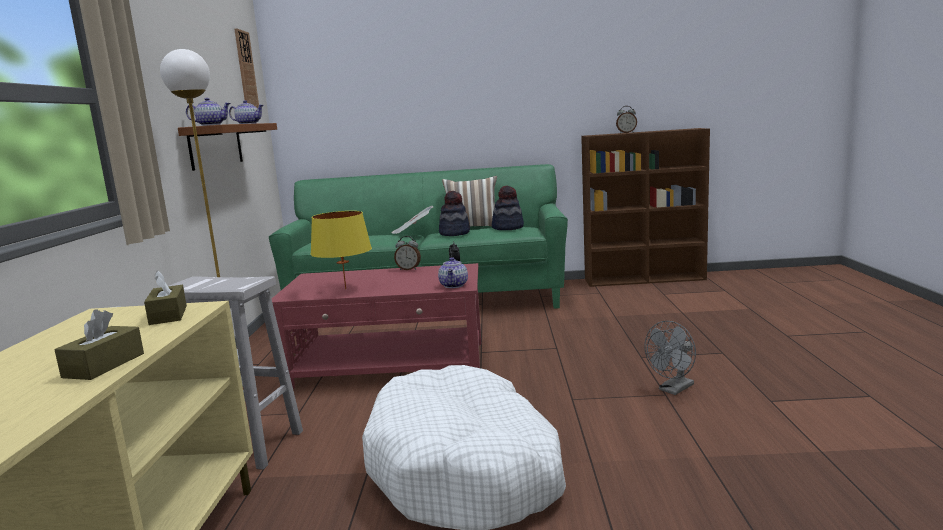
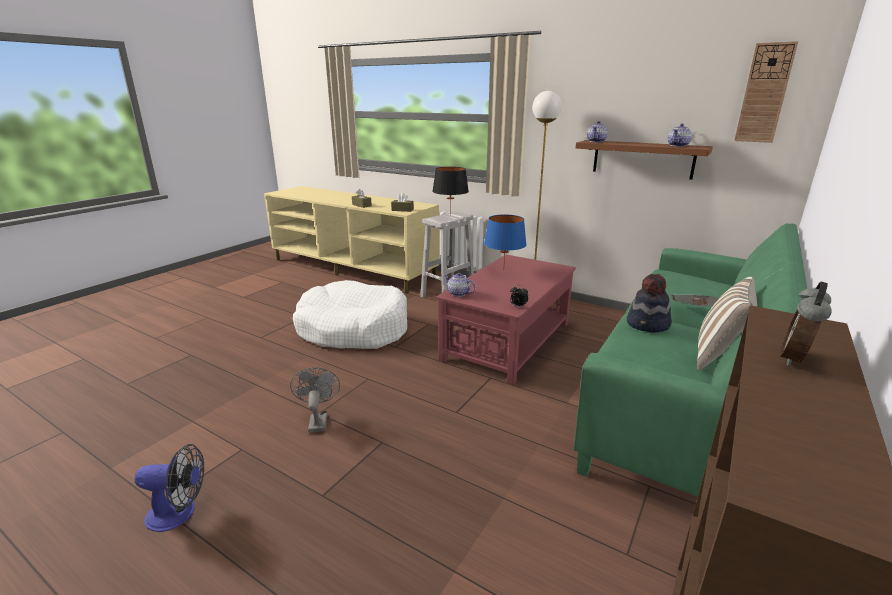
camera: 120 degrees right, 10 degrees up
(195, 286) = (450, 215): none -> black table lamp
(346, 289) = (503, 270): yellow table lamp -> blue table lamp
(408, 269) = (534, 292): alarm clock -> none
(508, 227) = (649, 357): hat -> none
(849, 384) = (179, 513): none -> fan

